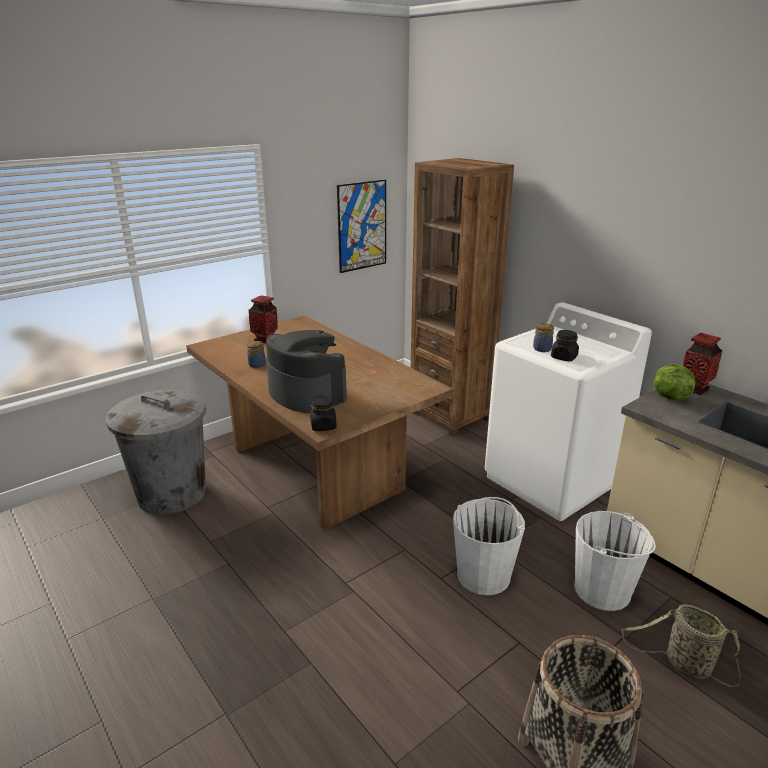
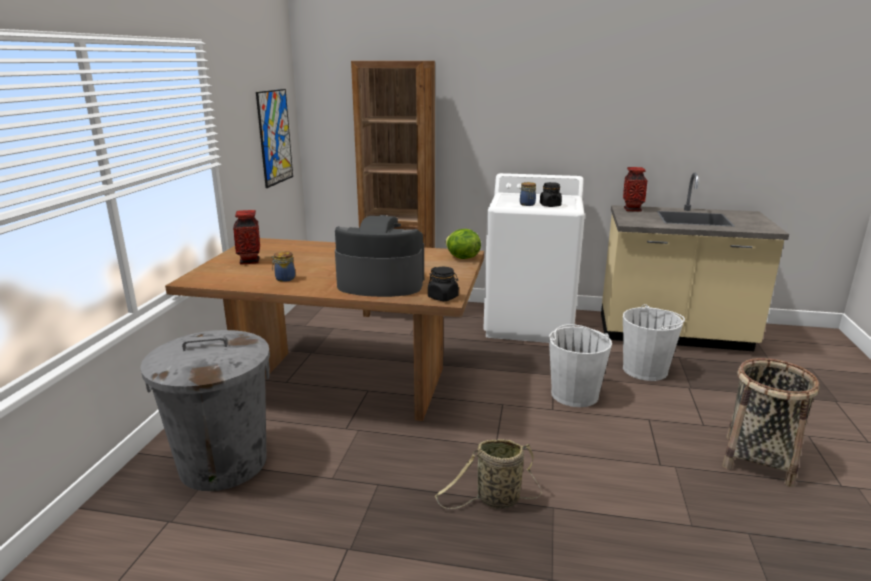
camera: 40 degrees left, 5 degrees down
(669, 397) = (629, 216): lettuce -> lettuce (462, 258)
(683, 665) = (730, 386): basket -> basket (495, 500)

